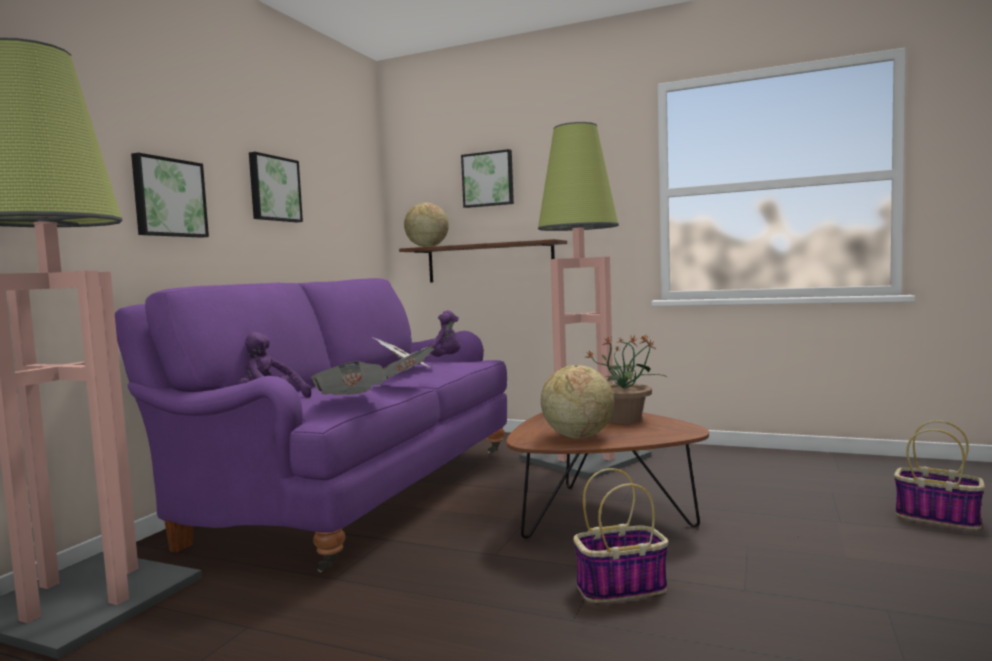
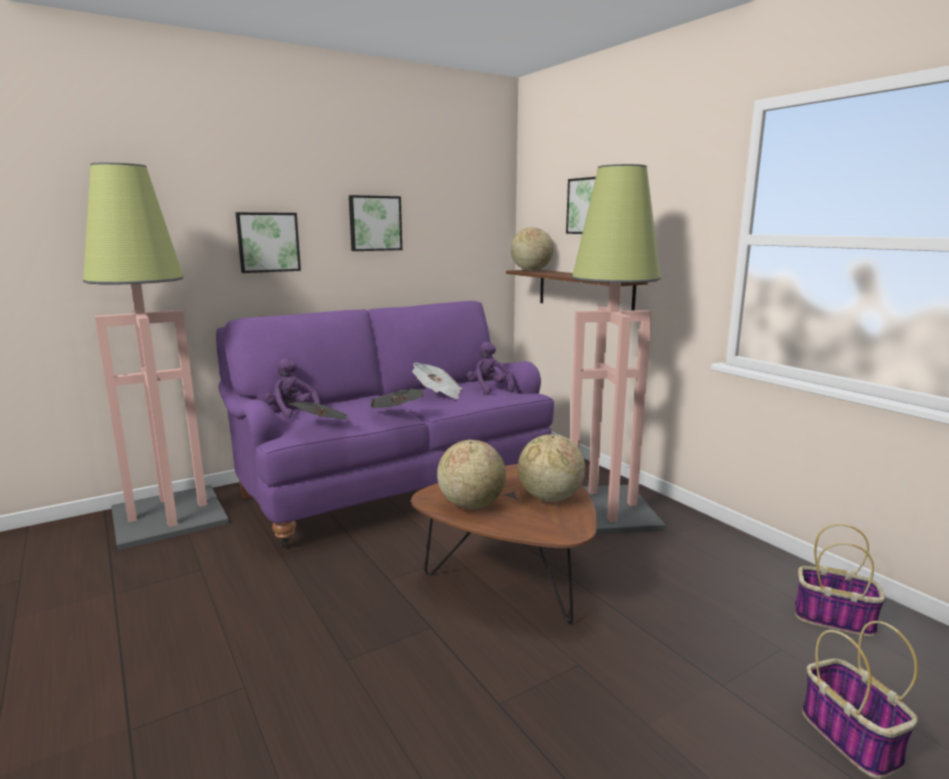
camera: 35 degrees right, 10 degrees up
(441, 362) = (489, 389): purple plush toy -> purple plush toy turned 150 degrees counterclockwise
(622, 587) = (418, 651): basket -> basket (834, 618)
(625, 420) = (549, 498): potted plant -> globe

